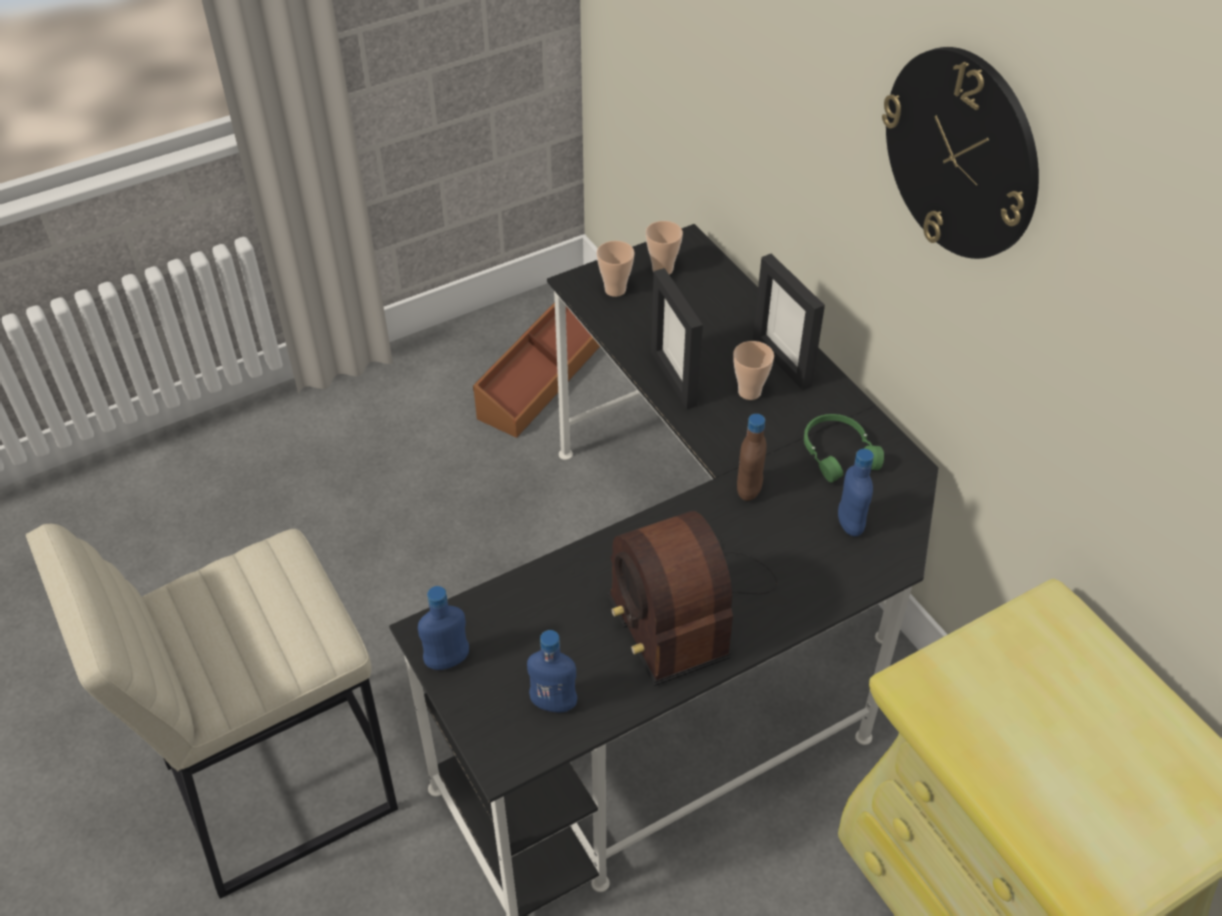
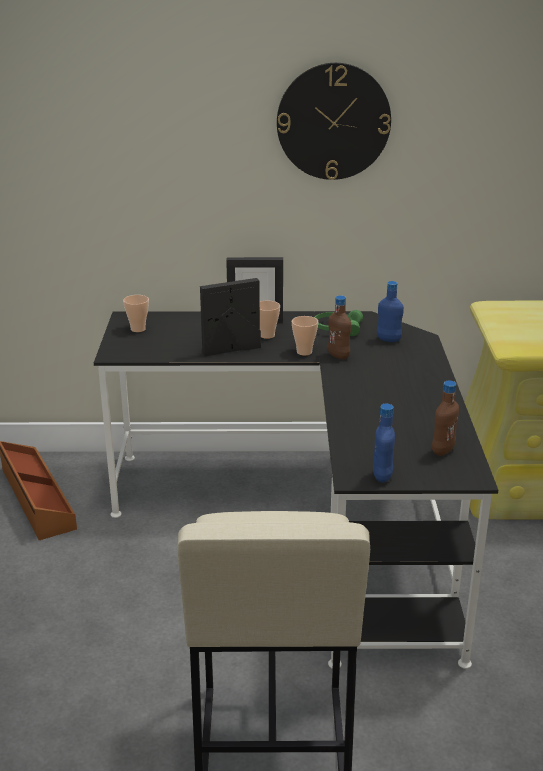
camera: 60 degrees left, 20 degrees down
(553, 703) = (443, 450): blue bottle -> brown bottle
(615, 289) = (135, 346): cup -> cup (304, 352)
(675, 378) = (231, 350): picture frame -> picture frame turned 150 degrees clockwise
(685, 604) = (403, 394): radio -> none

